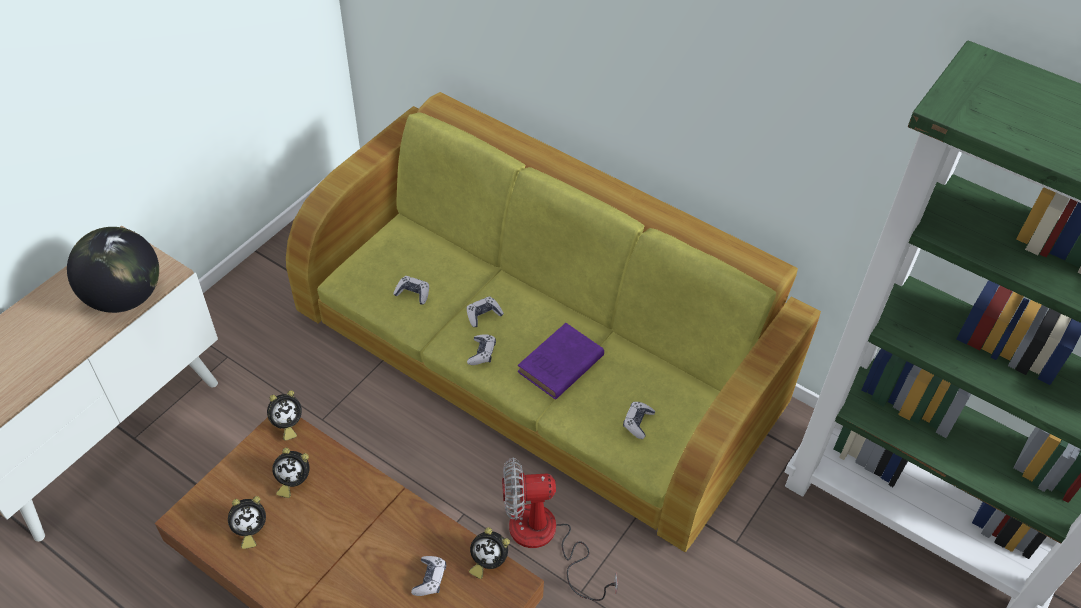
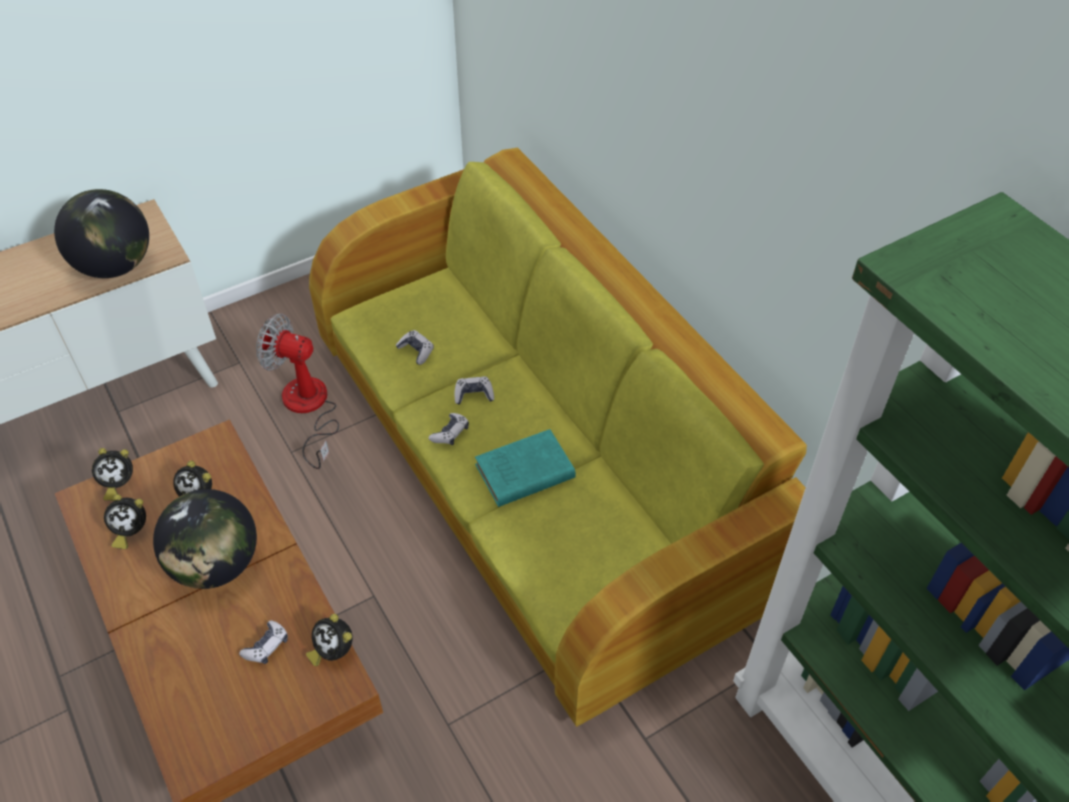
camera: 25 degrees right, 0 degrees up
(286, 425) = (222, 441): alarm clock -> alarm clock (118, 484)
(345, 529) = (216, 564): none -> globe
(545, 539) = (440, 654): fan -> fan (308, 409)
(559, 365) = (522, 472): purple book -> turquoise book
(638, 422) = (574, 563): game controller -> none

